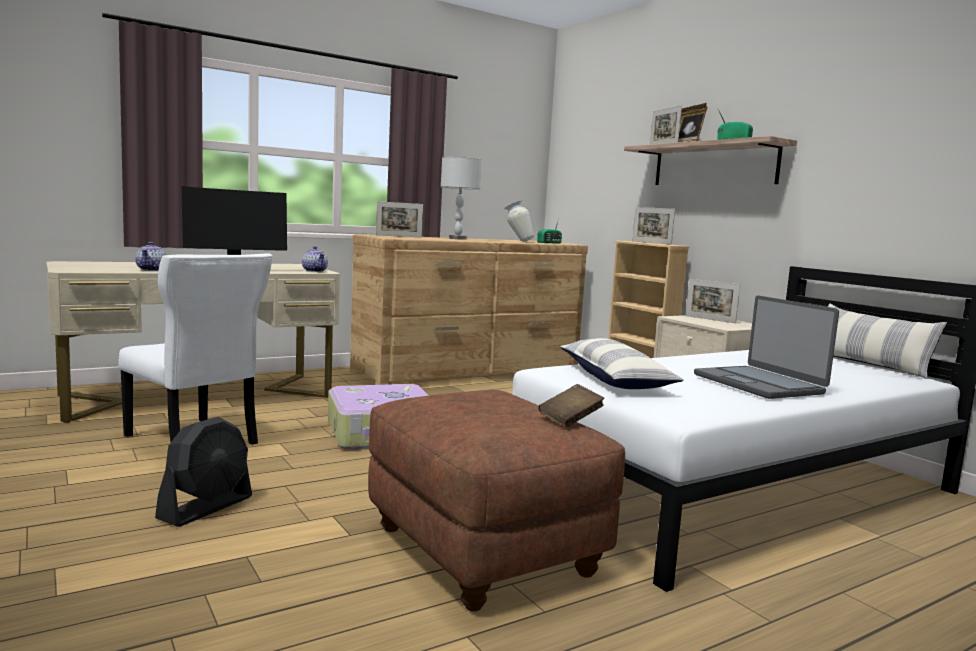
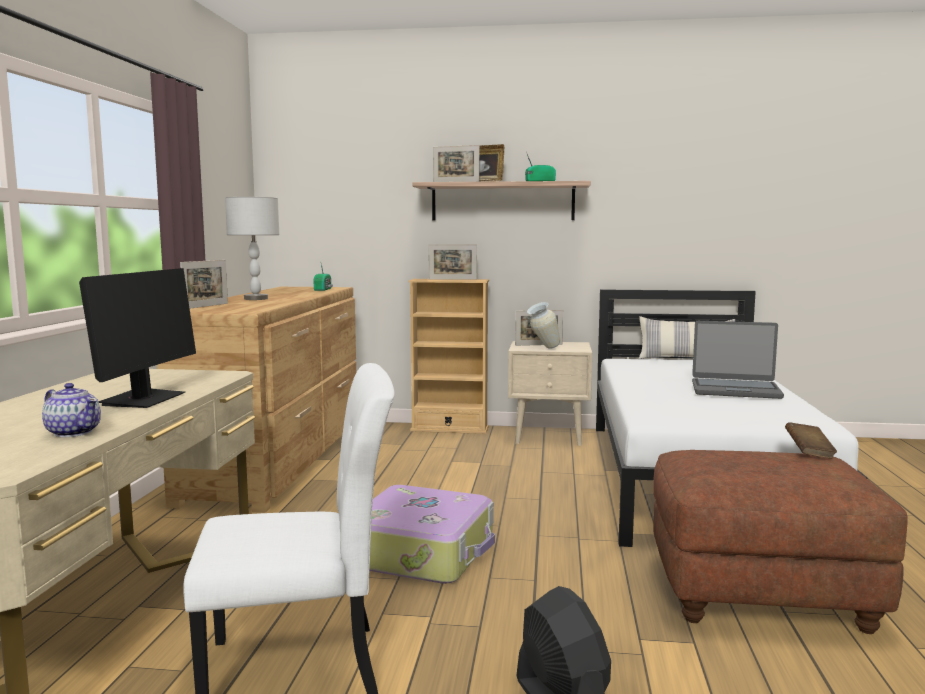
camera: 50 degrees left, 0 degrees up
(315, 271) = (212, 375): teapot -> none
(517, 241) = (299, 292): vase -> vase (542, 349)
(615, 379) = (694, 414): pillow -> none

